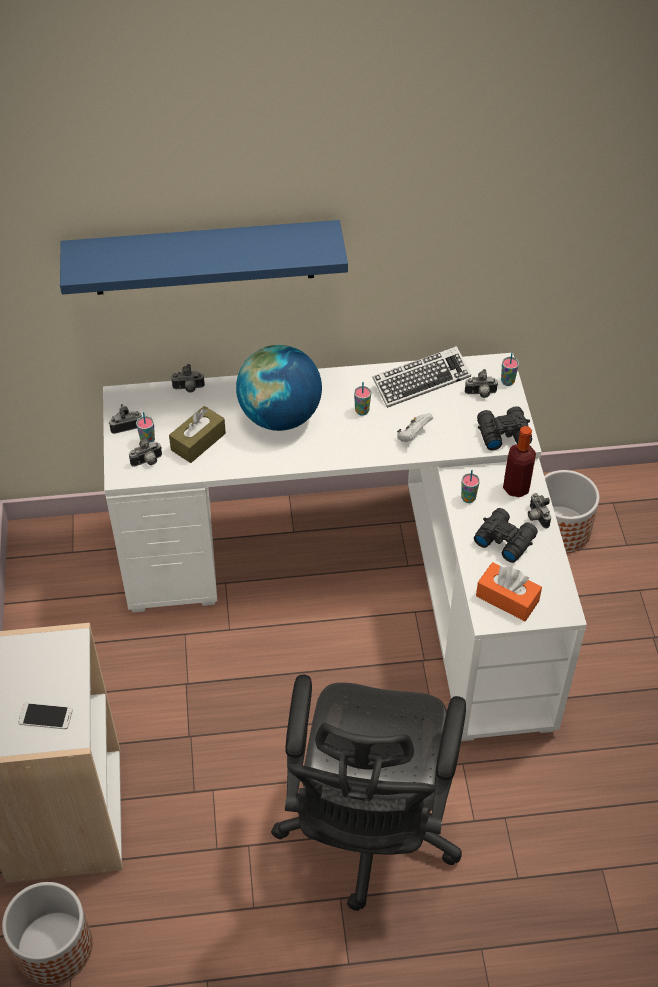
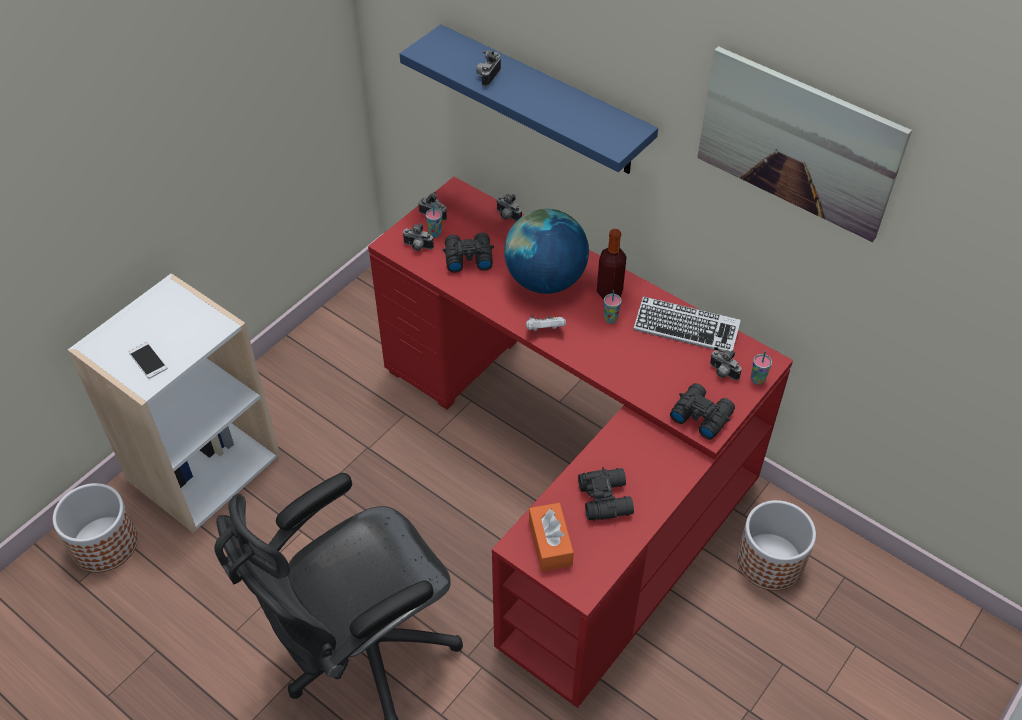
camera: 45 degrees right, 0 degrees up
(198, 441) = (467, 257): brown tissue box -> black binoculars
(363, 575) = (571, 472): white desk -> red desk
(413, 435) = (626, 365): white game controller -> white game controller (544, 330)
(468, 498) = (617, 446): cup -> none
(483, 165) = (797, 143): none -> picture
(516, 488) = (666, 467): bottle -> bottle (609, 292)
(536, 517) = (653, 502): camera -> camera (487, 76)

